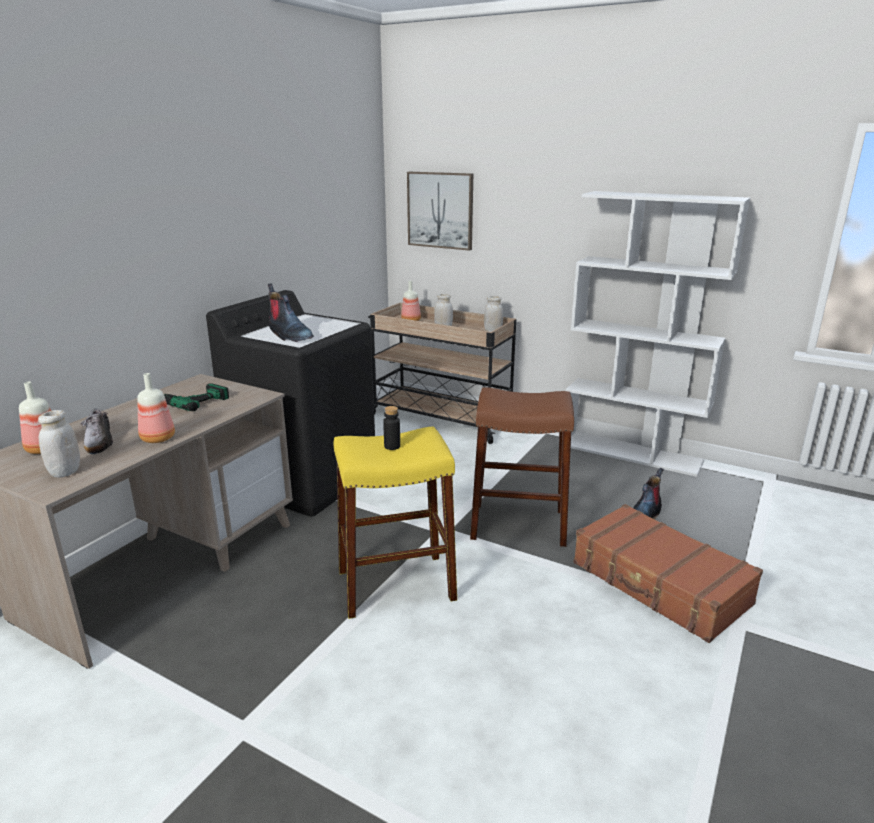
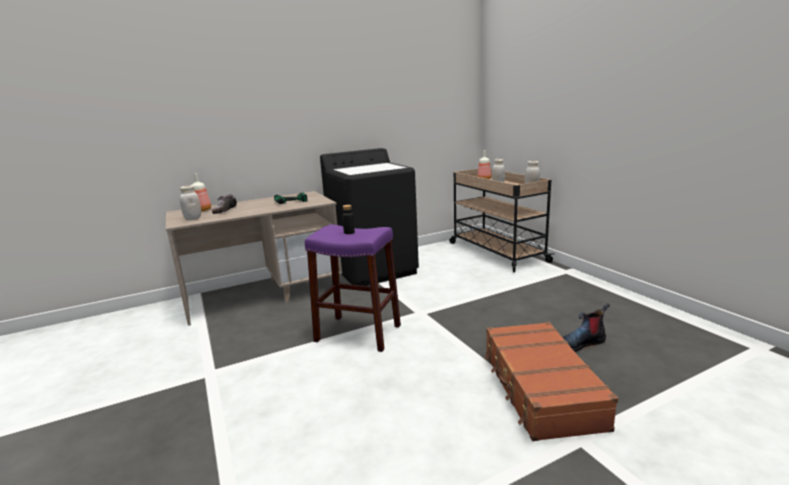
camera: 35 degrees right, 5 degrees down
(158, 439) = (247, 212): bottle -> none
(289, 335) = (356, 170): boot -> none
(396, 585) = (358, 333): yellow stool -> purple stool
(440, 210) = (511, 100): picture -> none
(518, 524) = (475, 322): brown stool -> none
(631, 453) = (628, 299): white bookcase -> none

